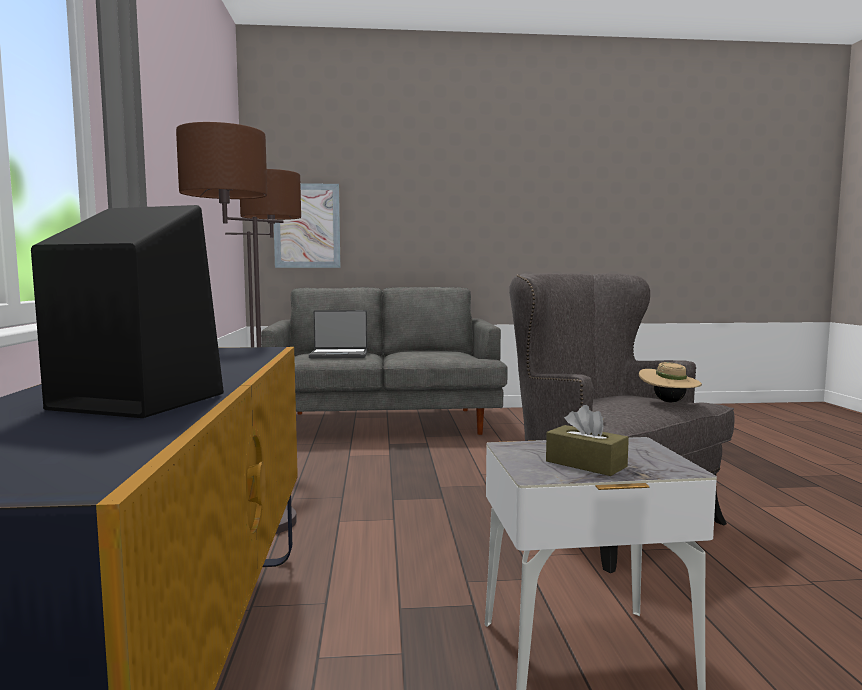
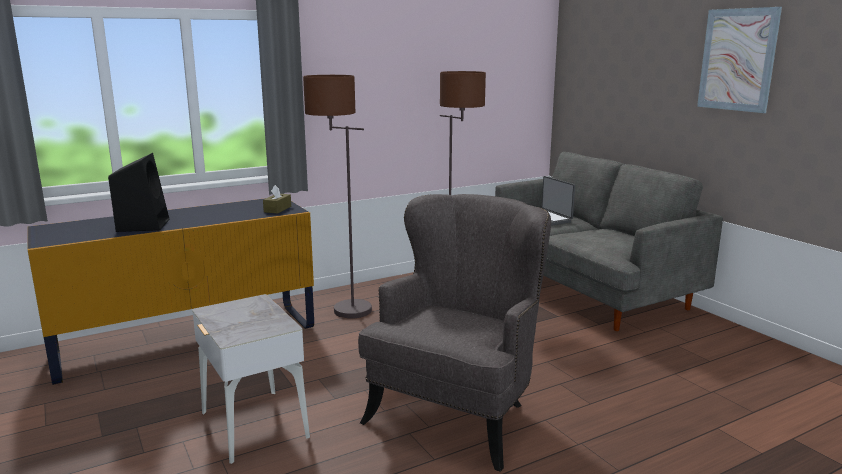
camera: 65 degrees right, 10 degrees up
(307, 226) = (591, 94): picture -> picture (737, 60)
(586, 464) = (231, 318): brown tissue box -> brown tissue box (277, 209)
(668, 402) = (459, 335): beige hat -> none

